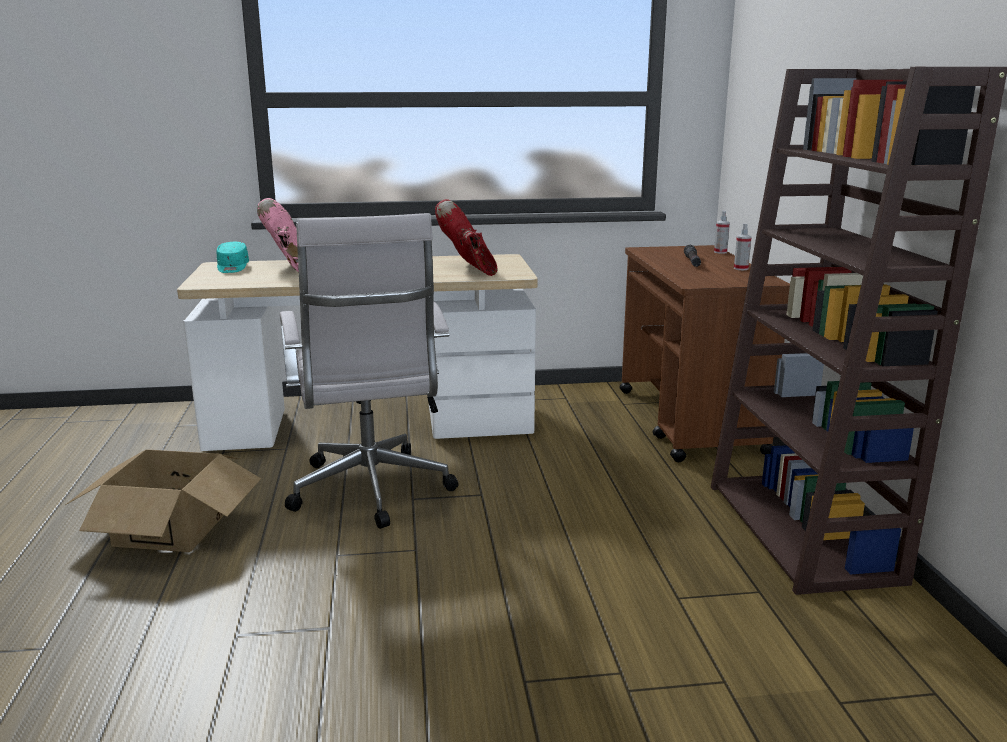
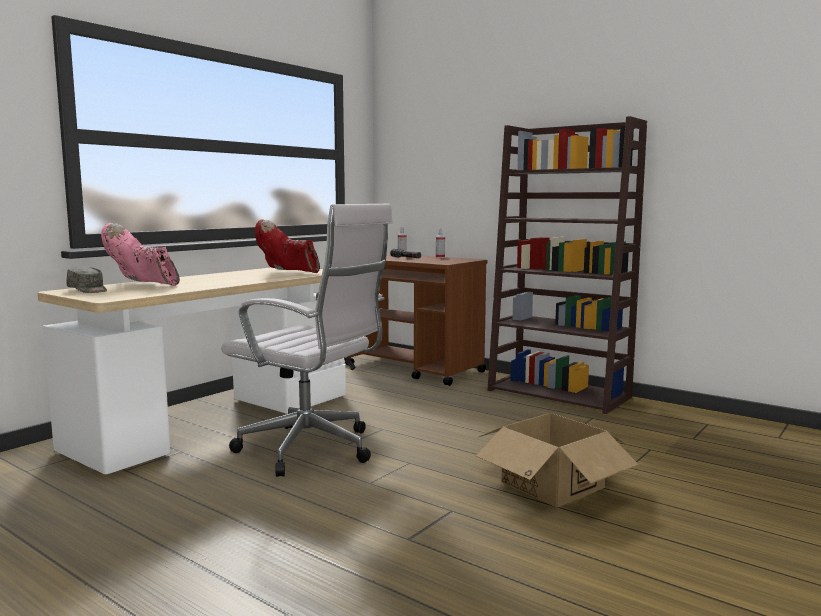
camera: 45 degrees left, 10 degrees down
(170, 528) = (205, 520): cardboard box -> cardboard box (552, 485)
(232, 268) = (88, 290): turquoise cap -> grey cap

